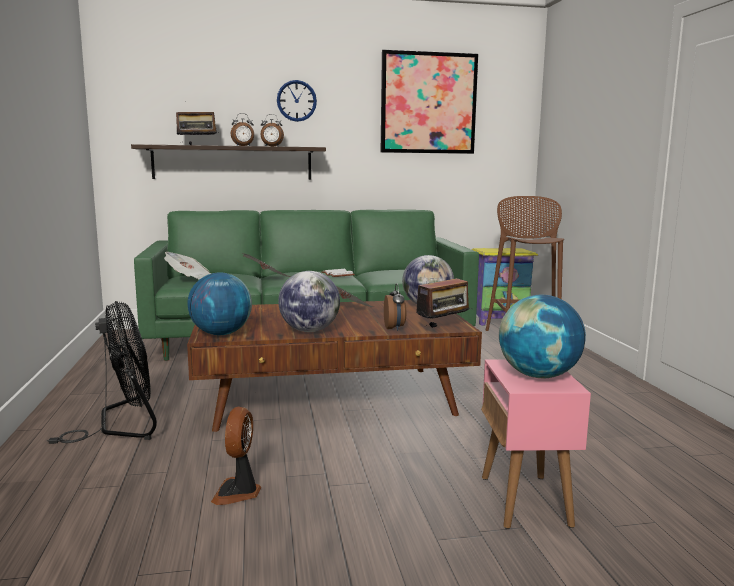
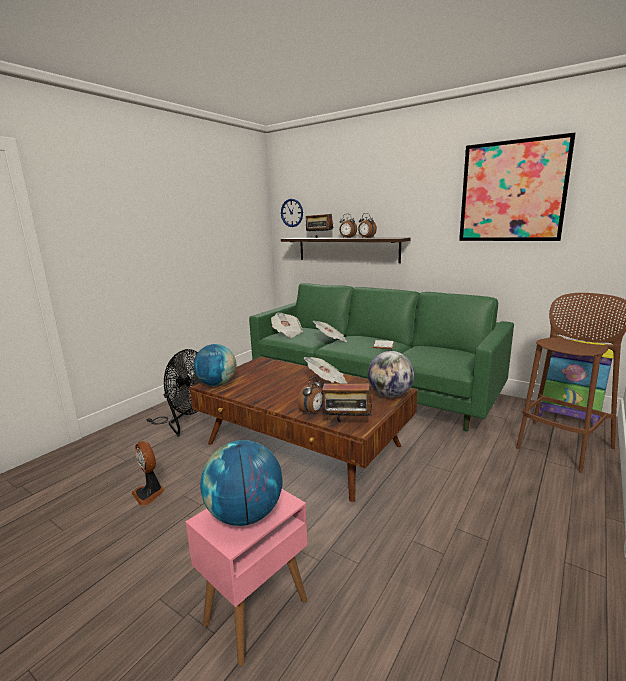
camera: 45 degrees right, 5 degrees up
(238, 492) = (149, 493): fan -> fan turned 90 degrees counterclockwise
(296, 101) = (392, 199): wall clock -> wall clock (292, 213)
(309, 331) = (260, 396): globe -> none

